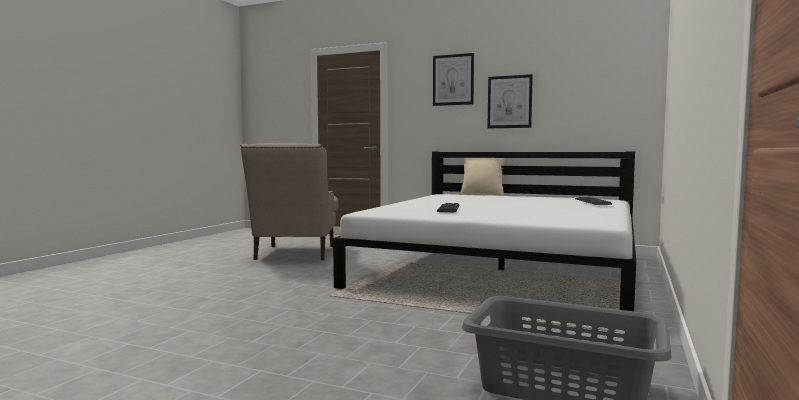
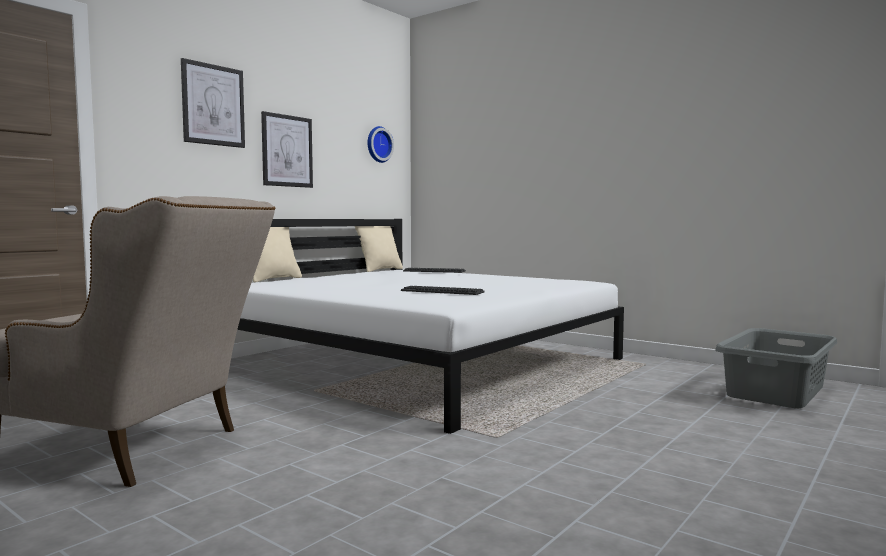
camera: 75 degrees left, 0 degrees up
(597, 198) = (380, 270): none -> beige pillow
(613, 83) = (378, 144): none -> wall clock

